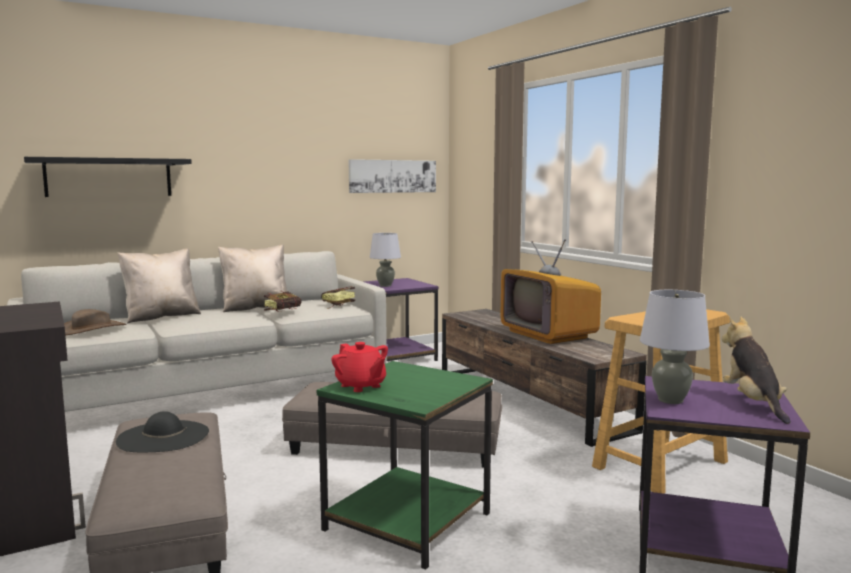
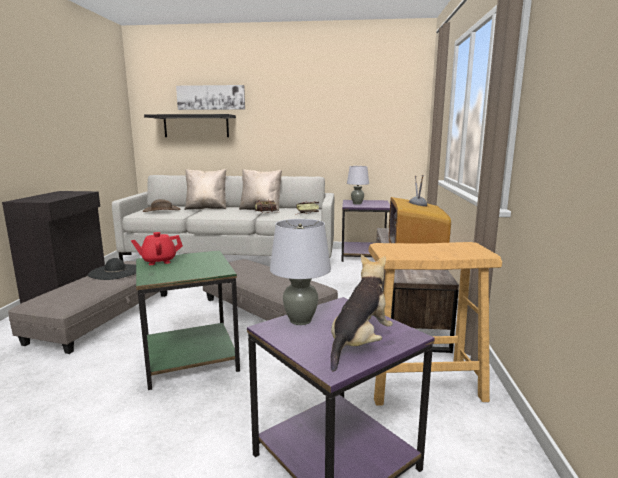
camera: 35 degrees right, 5 degrees up
(360, 386) = (159, 261): red teapot -> red teapot turned 75 degrees clockwise
(392, 176) = (379, 124): picture -> picture (211, 97)

